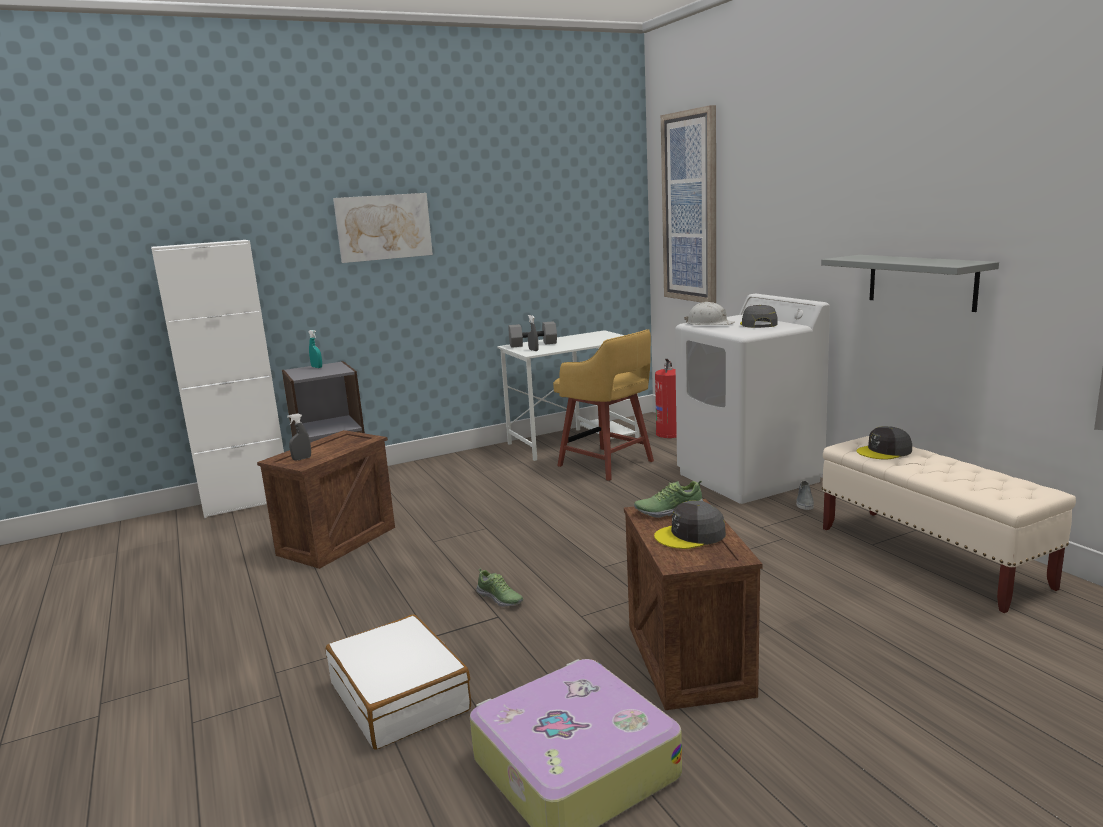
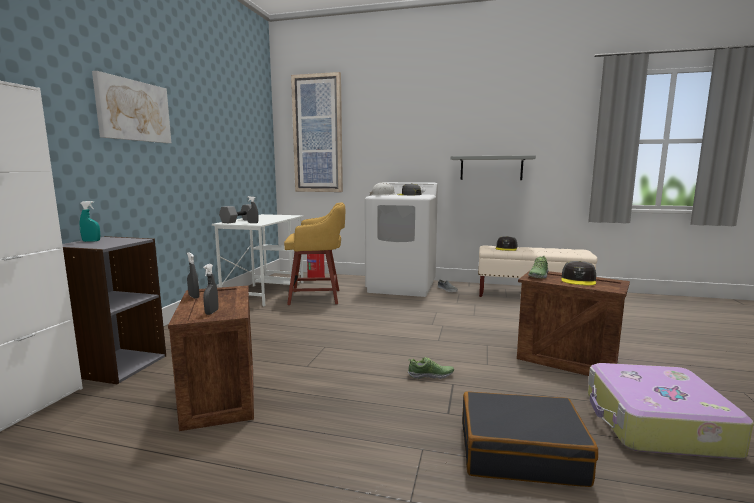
camera: 50 degrees left, 5 degrees down
(328, 439) = (194, 297): none -> grey spray bottle
(400, 697) = (520, 452): white suitcase -> black suitcase

